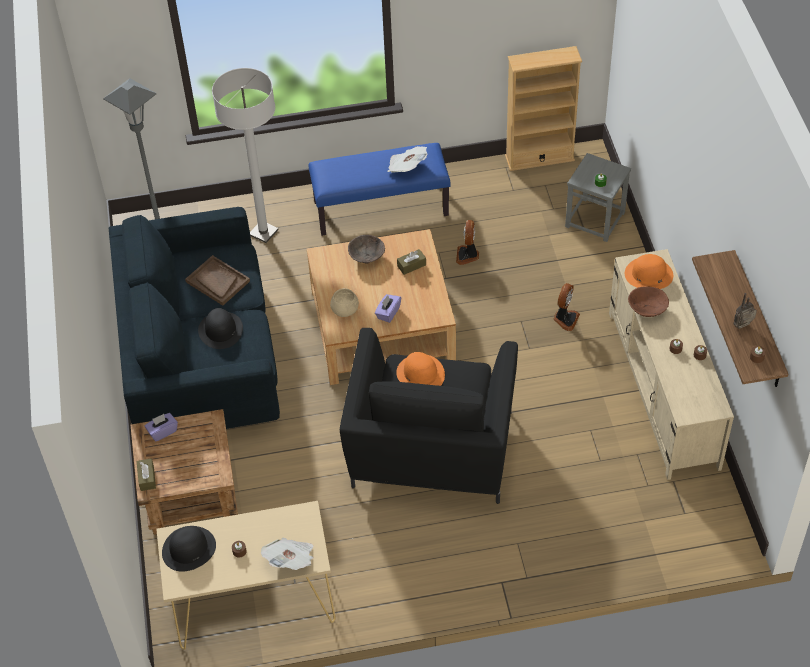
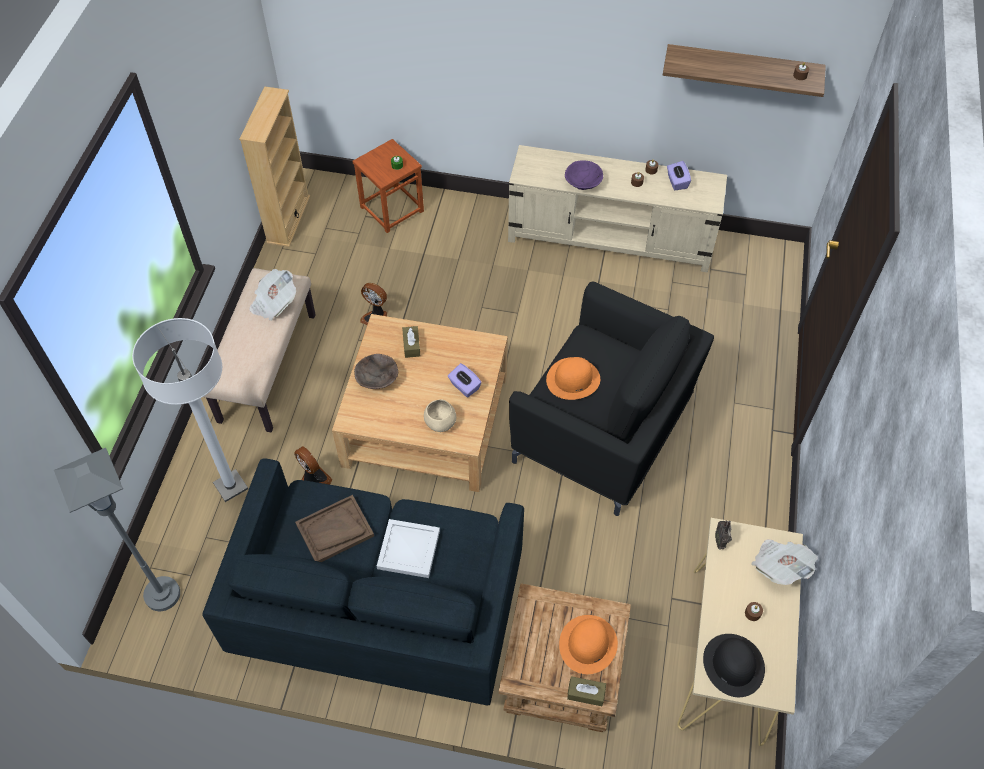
camera: 70 degrees left, 5 degrees up
(162, 431) = (525, 657): purple tissue box -> purple tissue box (677, 182)
(221, 330) = (409, 549): black hat -> white tray
(381, 208) = (267, 366): blue bench -> beige bench
(565, 319) = (497, 274): fan -> fan (314, 479)
(595, 219) = (391, 208): grey stool -> brown stool
(647, 310) = (583, 184): brown bowl -> purple bowl
(648, 274) = (542, 168): orange hat -> orange hat (588, 644)
(743, 326) = (761, 71): radio -> radio (720, 541)

